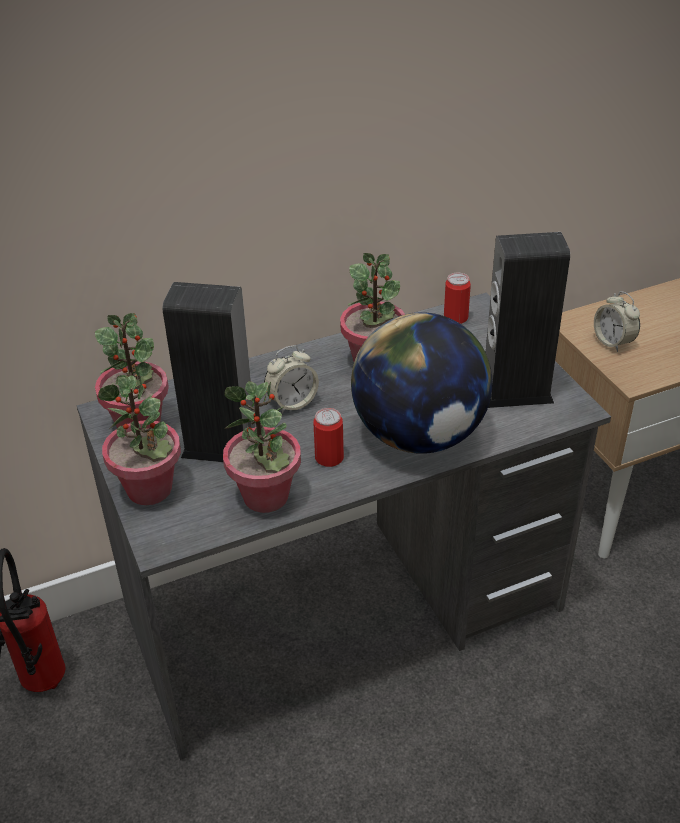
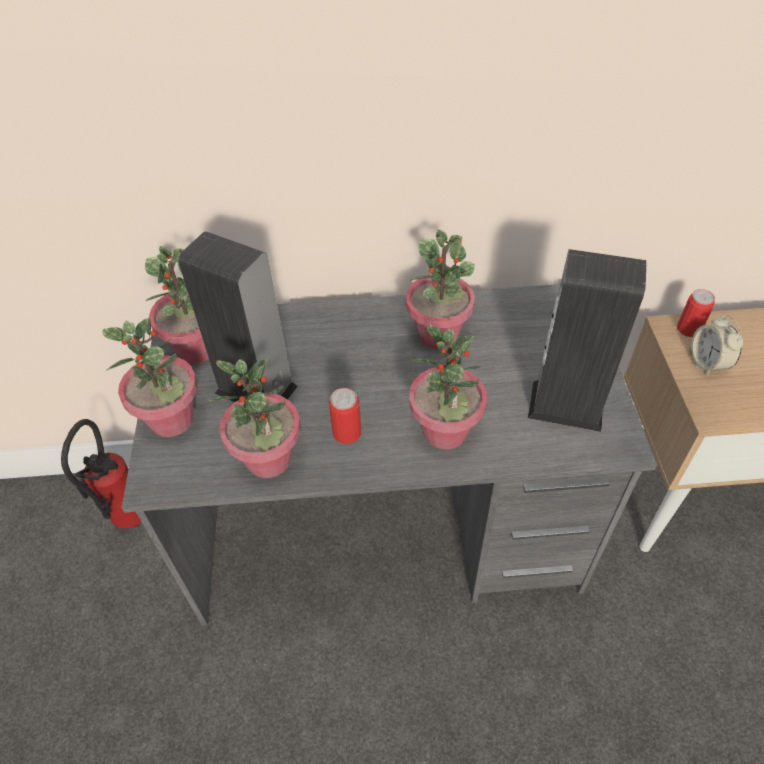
camera: 20 degrees right, 10 degrees up
(292, 402) = (341, 360): alarm clock -> none
(419, 435) = (445, 432): globe -> potted plant
(455, 318) = (541, 304): can -> can (688, 329)

